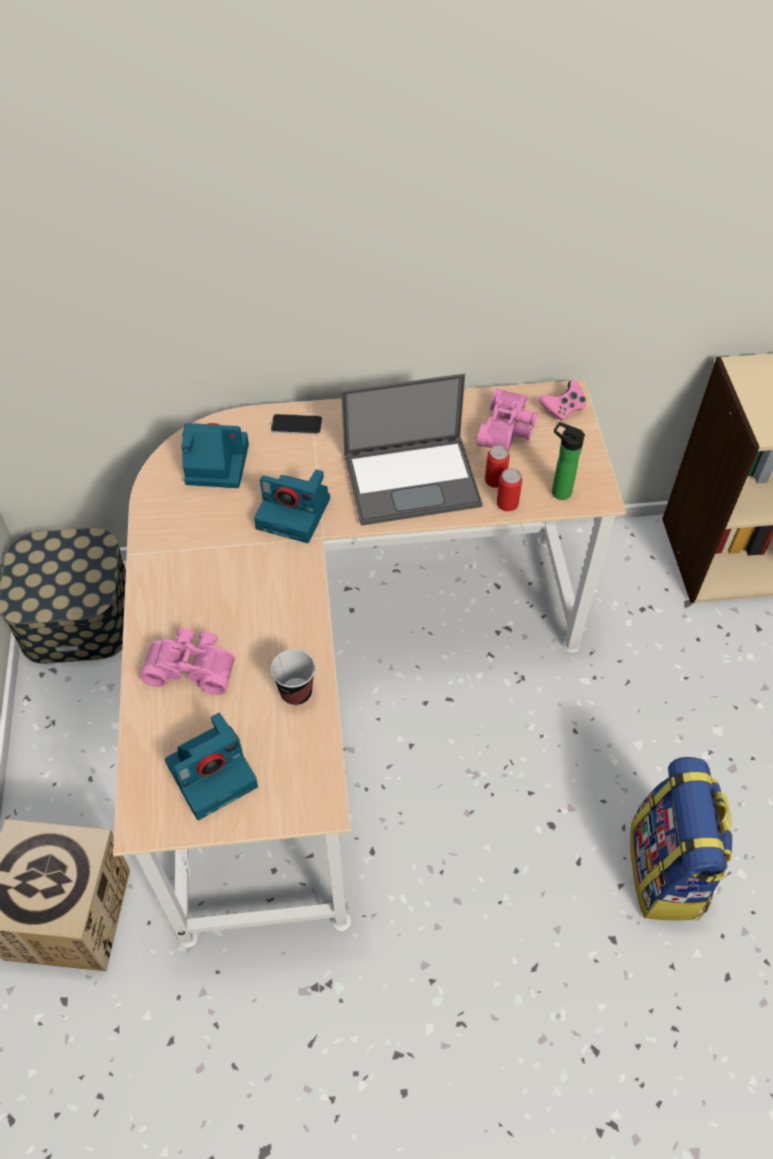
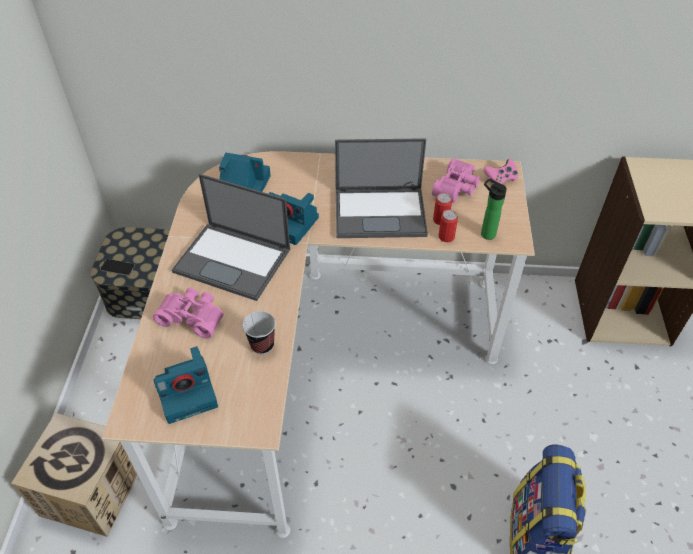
camera: 10 degrees right, 5 degrees down
(228, 577) = (234, 260): none -> laptop
(296, 425) = (307, 167): phone -> phone (117, 267)

